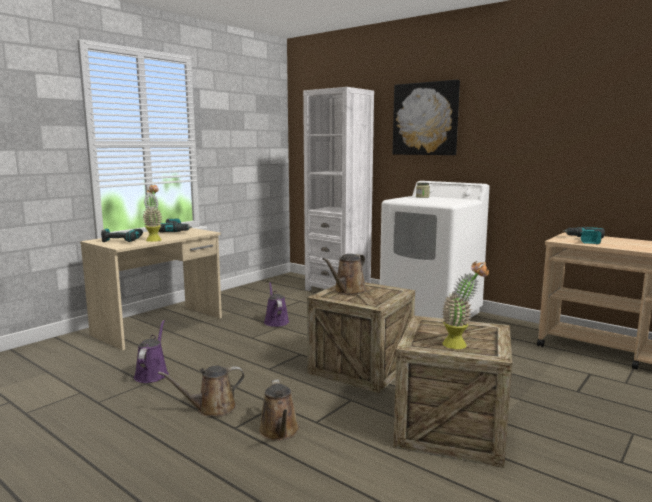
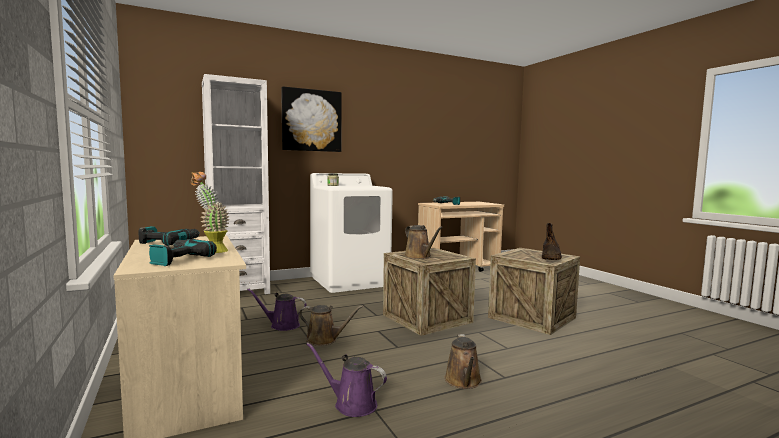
camera: 65 degrees left, 5 degrees down
(280, 432) = (518, 362): brown watering can -> brown watering can (324, 339)
(461, 345) = (551, 257): potted plant -> brown boot

